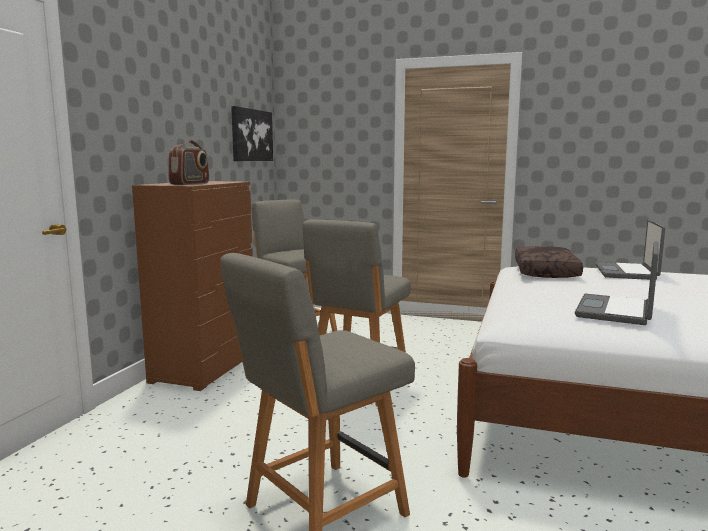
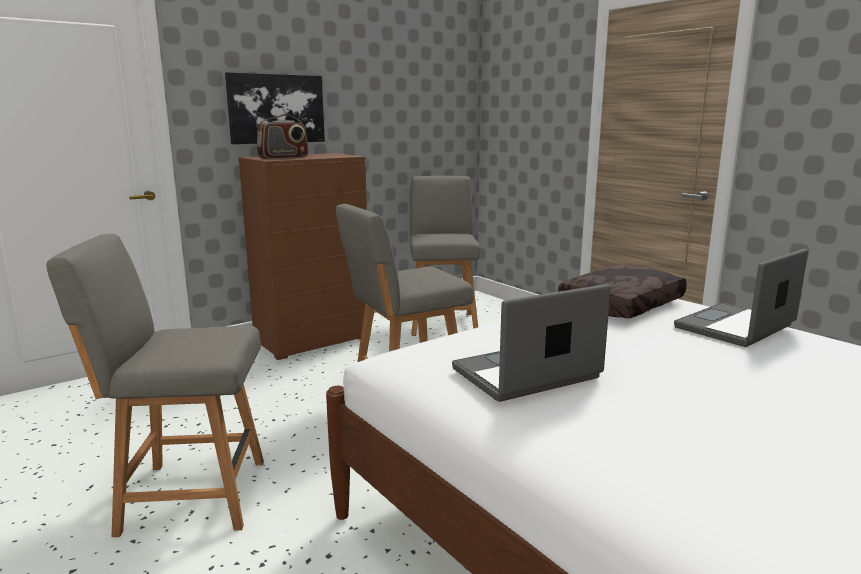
camera: 35 degrees right, 5 degrees up
(251, 135) = (434, 102): picture -> picture (276, 109)

